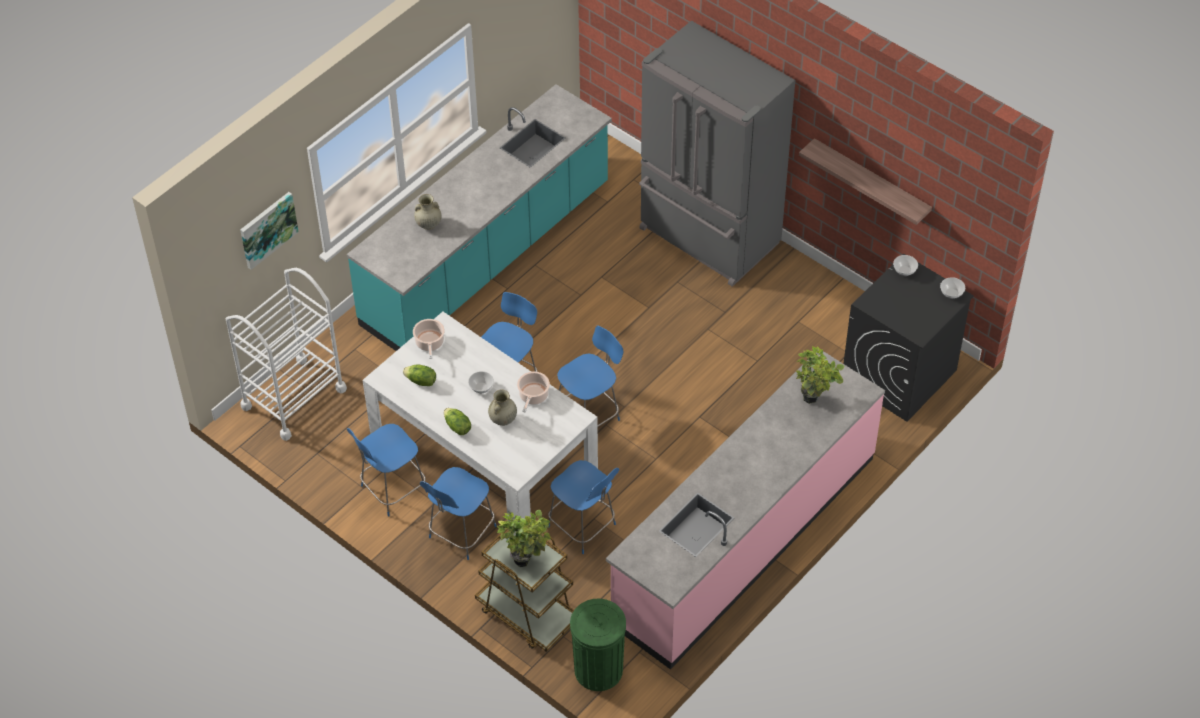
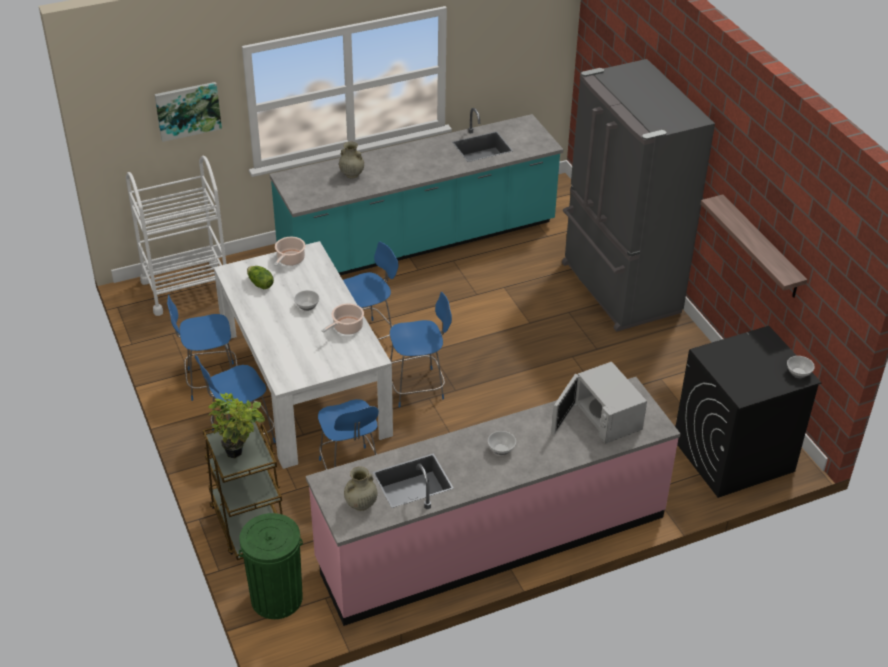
camera: 25 degrees right, 10 degrees down
(457, 427) = (263, 328): lettuce -> none
(503, 420) = (306, 336): beige vase -> beige vase (360, 504)
(814, 399) = (603, 416): potted plant -> white microwave
(904, 270) = (760, 339): bowl -> bowl (501, 449)

